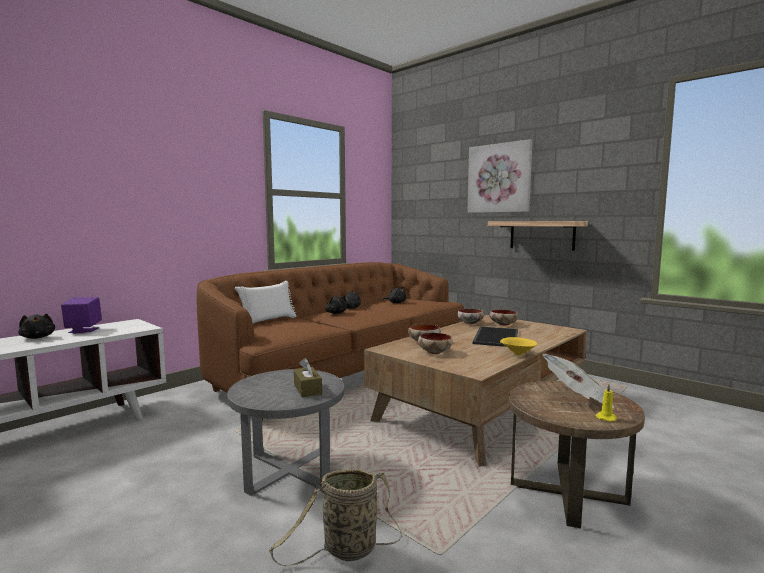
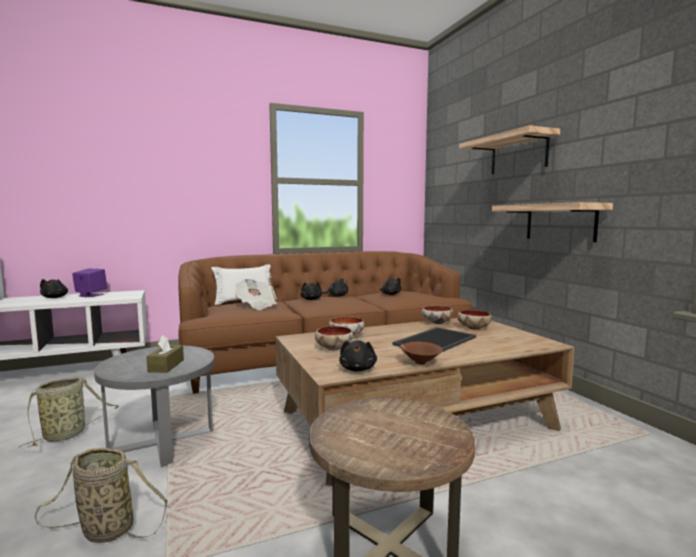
camera: 25 degrees right, 0 degrees up
(171, 489) = (67, 434): none -> basket
(485, 365) = (358, 369): none -> black plush toy
(499, 178) = (518, 154): picture -> shelf
(517, 354) = (419, 363): yellow bowl -> brown bowl
(577, 397) = (405, 426): newspaper -> newspaper (256, 305)
(606, 418) = (391, 460): yellow candle -> none

